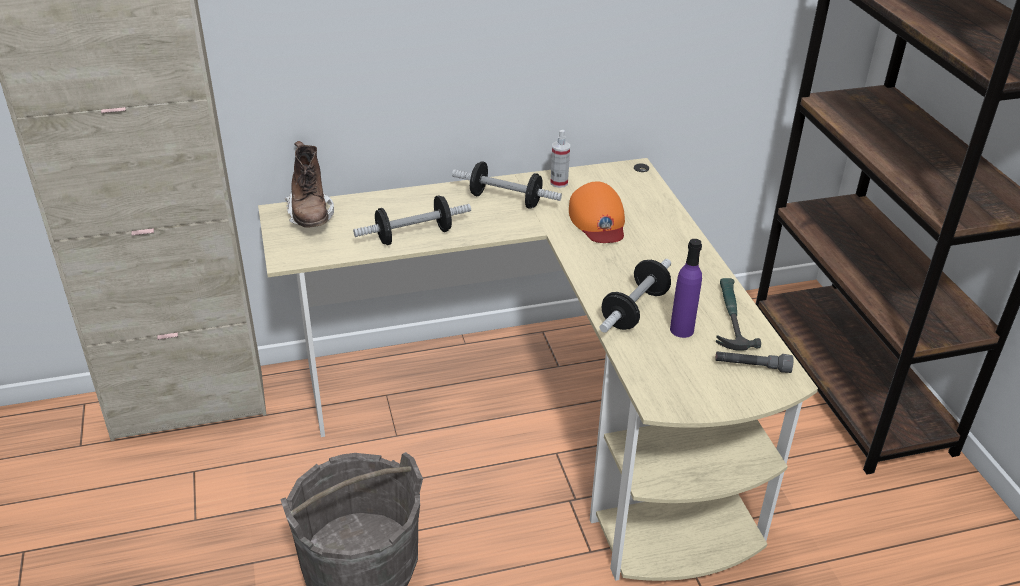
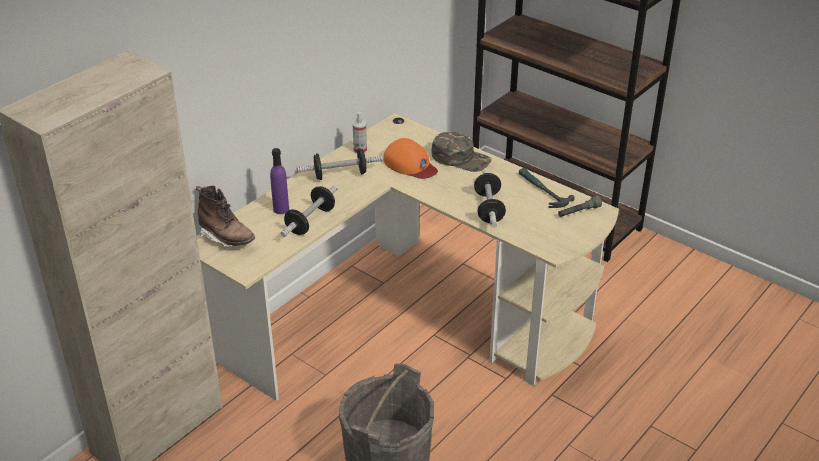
camera: 35 degrees left, 0 degrees up
(668, 237) = (461, 158): none -> green cap
(681, 330) = (524, 208): purple bottle -> purple bottle (281, 209)

